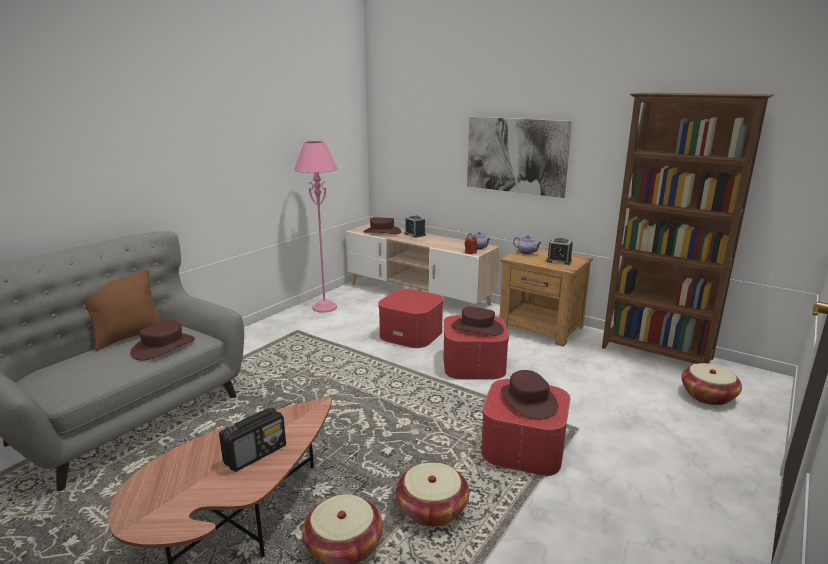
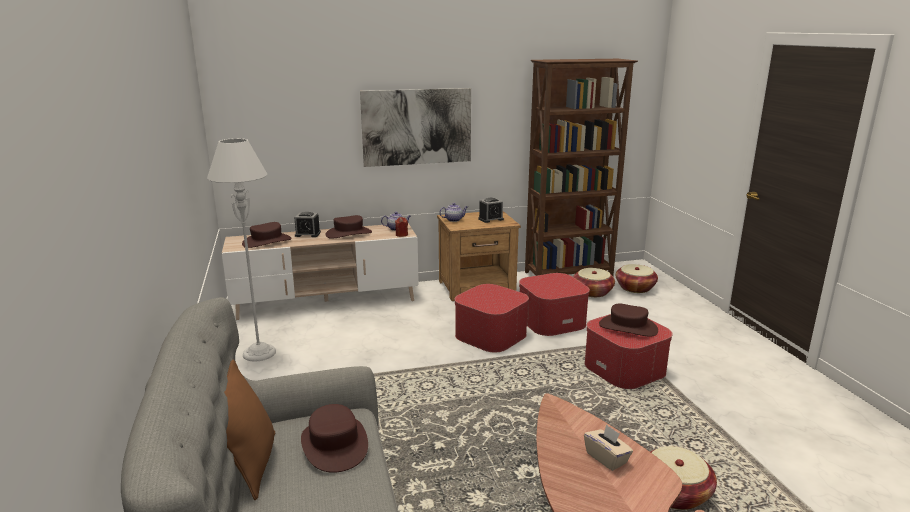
camera: 50 degrees left, 0 degrees up
(256, 454) = (606, 458): radio -> beige tissue box
(324, 307) = (259, 353): pink floor lamp -> grey floor lamp
(411, 333) = (397, 336): ottoman -> ottoman (551, 320)
(432, 509) = (662, 435): basket -> basket (592, 292)
(477, 328) = (494, 297): brown hat -> brown hat (349, 233)

